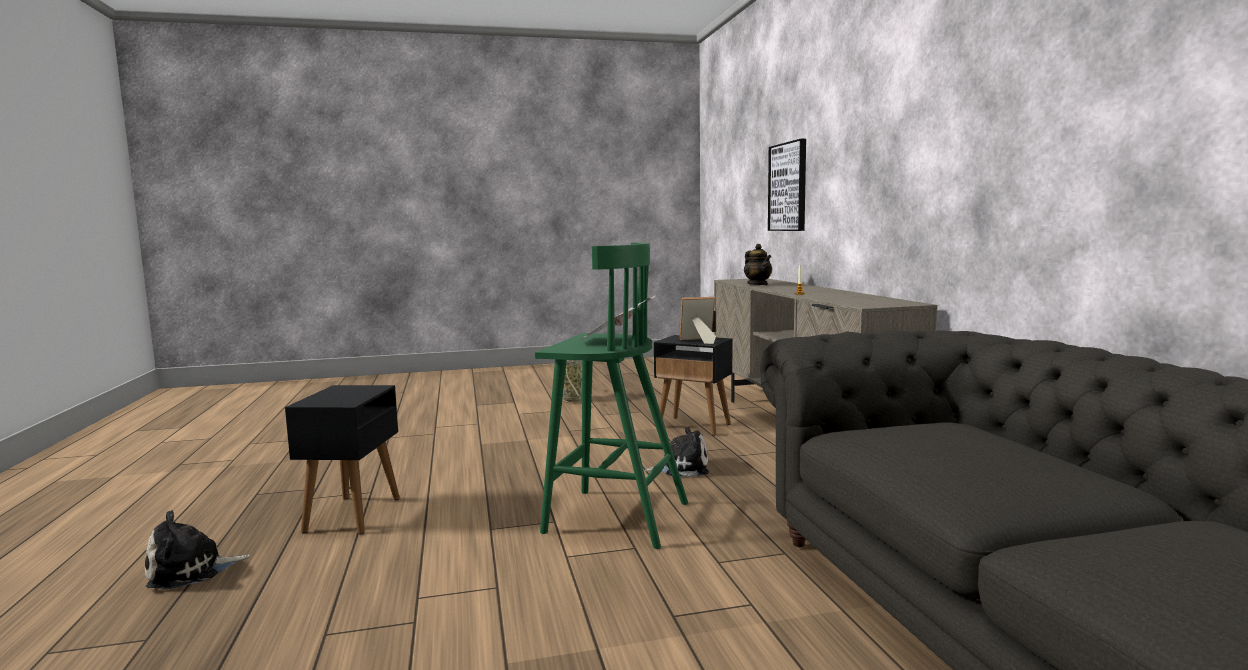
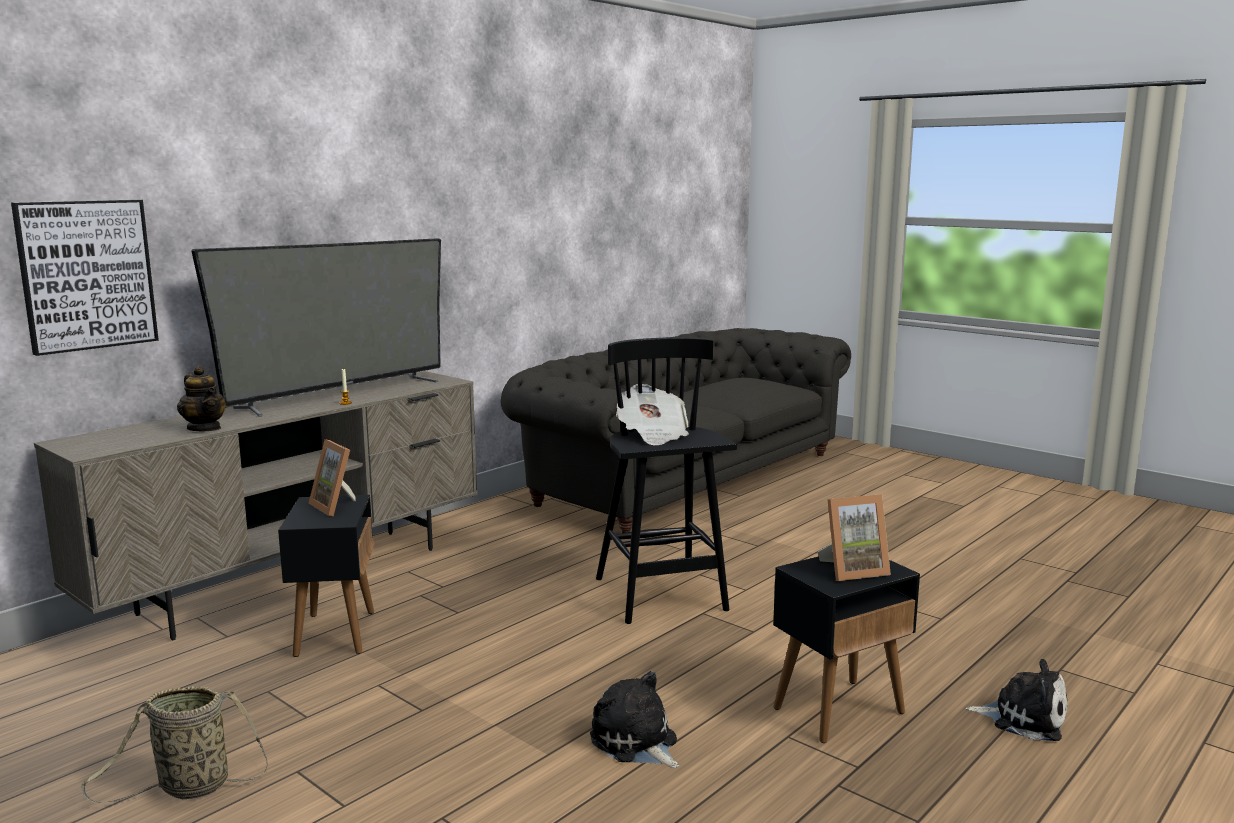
camera: 125 degrees left, 5 degrees up
(338, 395) = (852, 570): none -> picture frame
(611, 516) = (662, 596): green stool -> black stool
(681, 468) = (510, 600): plush toy -> plush toy (636, 743)
(757, 284) = (204, 428): teapot -> teapot turned 105 degrees clockwise
(836, 294) = (340, 394): none -> television

